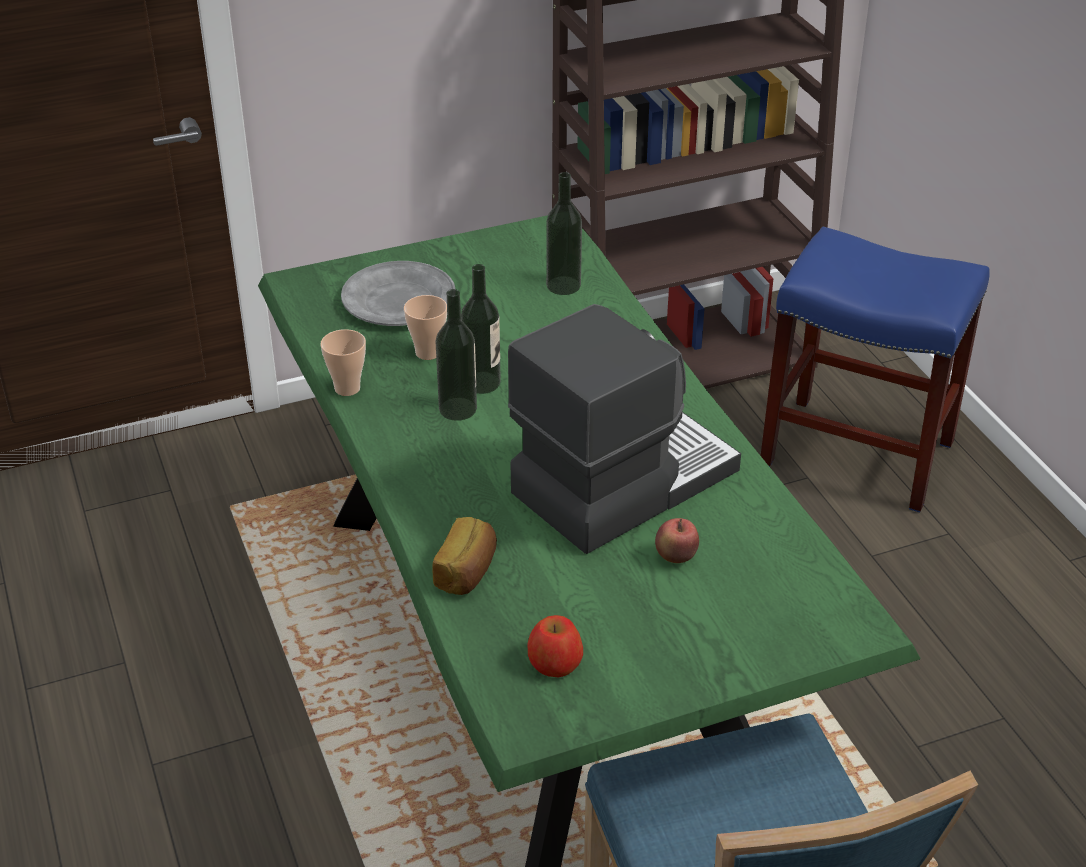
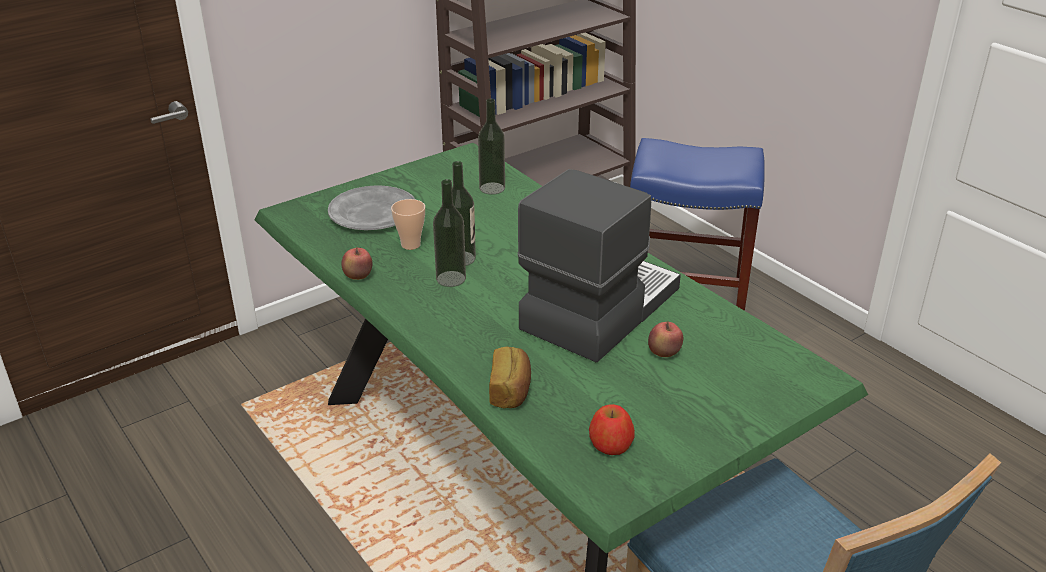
camera: 15 degrees left, 5 degrees down
(347, 388) = (358, 277): cup -> apple

